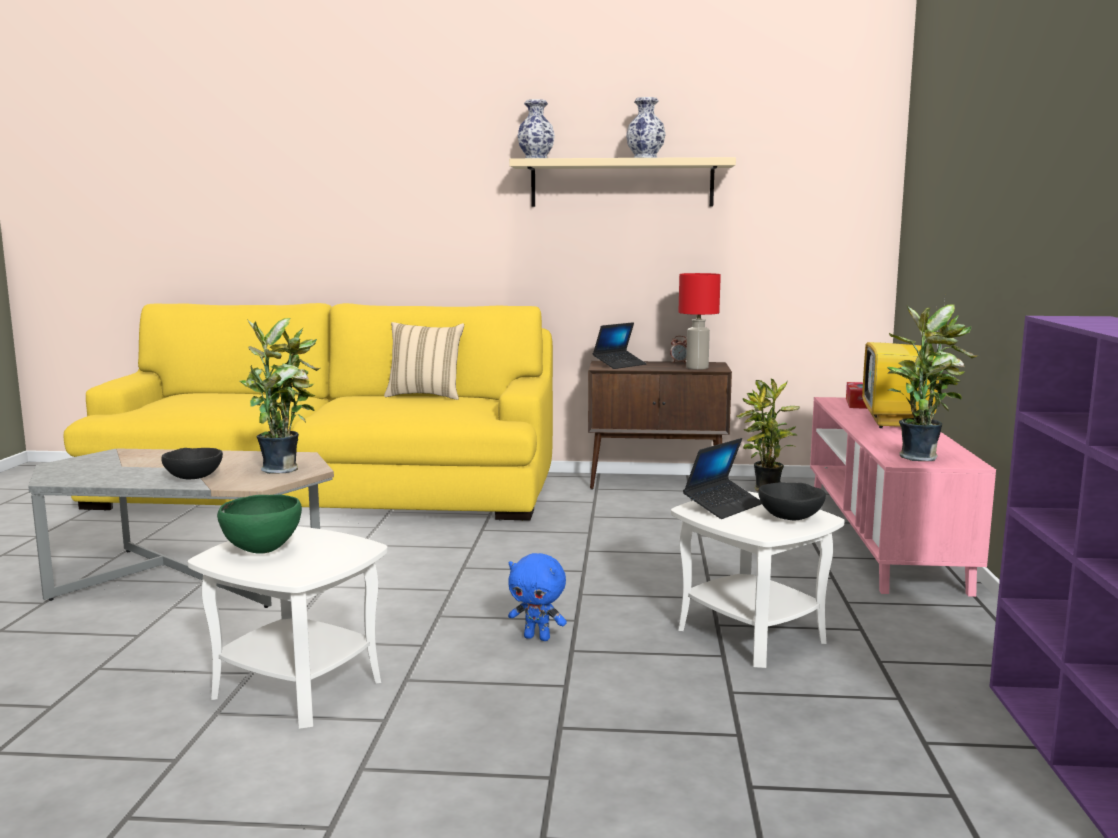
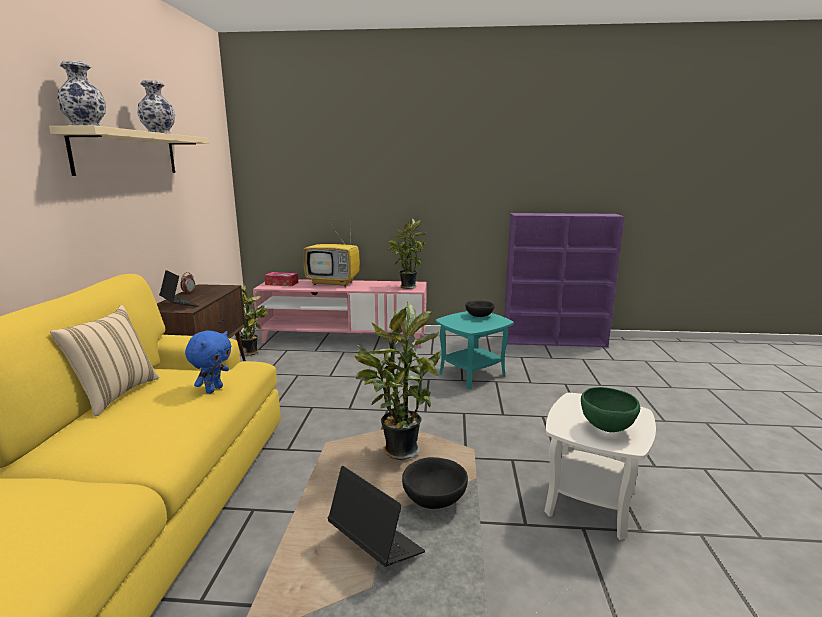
camera: 90 degrees left, 5 degrees up
(538, 637) = (490, 423): blue plush toy -> blue plush toy (213, 389)
(697, 368) = (219, 290): red table lamp -> none
(723, 506) = (464, 324): laptop -> laptop (375, 544)
(750, 634) = (472, 374): white side table -> turquoise side table

